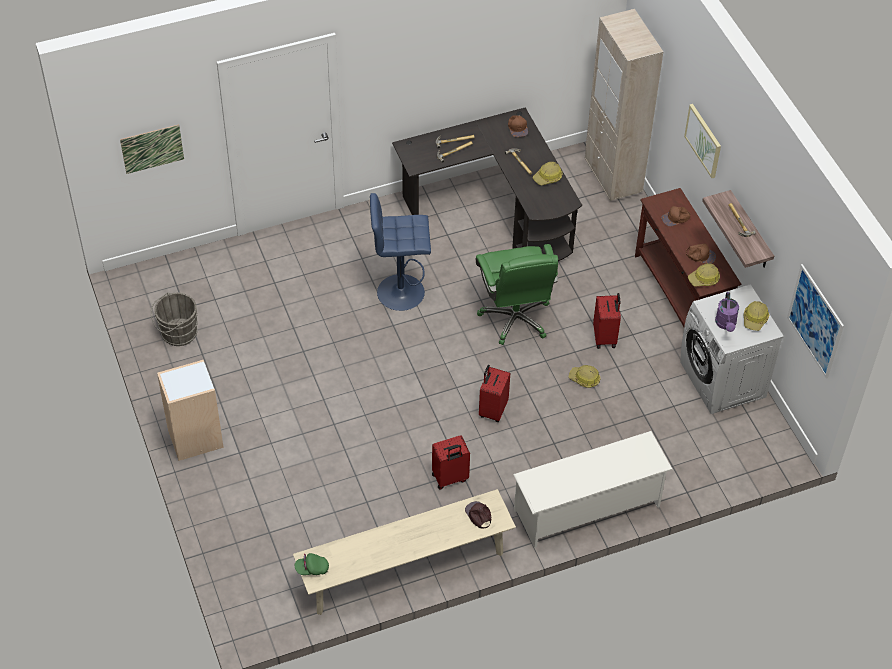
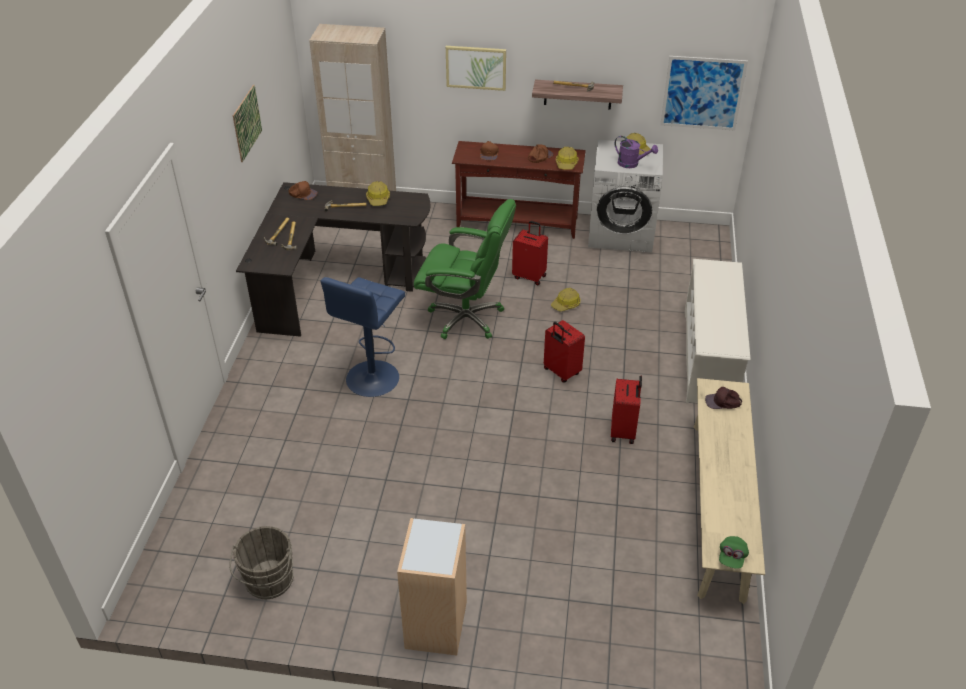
camera: 60 degrees left, 10 degrees down
(152, 148) = (95, 402): picture -> picture (247, 123)

